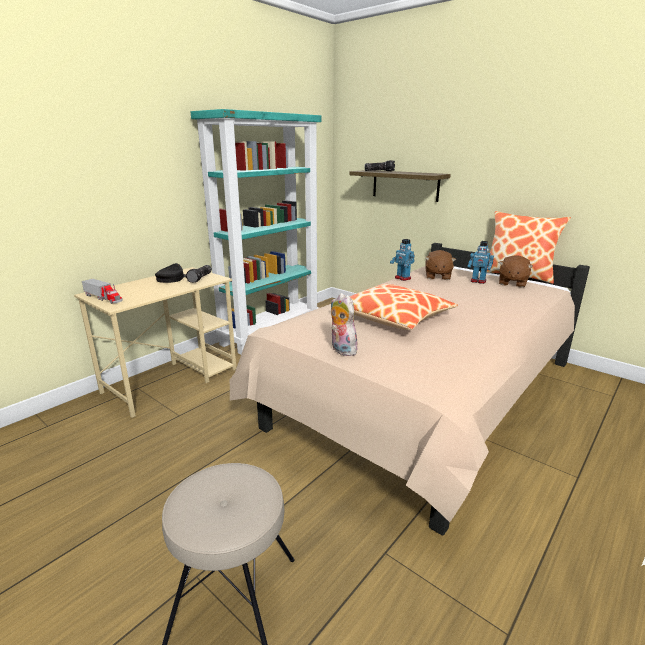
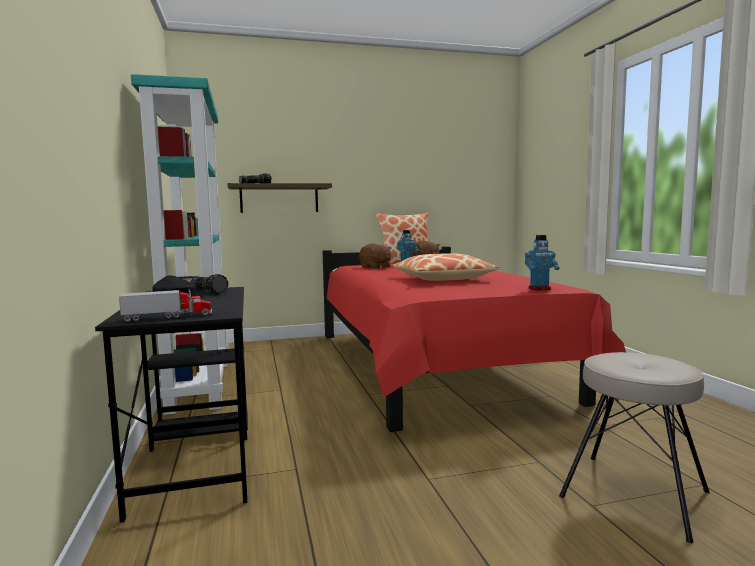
camera: 55 degrees left, 15 degrees down
(172, 380) = (196, 458): beige desk -> black desk
(341, 350) = (486, 290): plush toy -> none
(402, 278) = (360, 271): toy robot -> toy robot (539, 289)
(425, 398) = (432, 366): beige bed -> red bed

